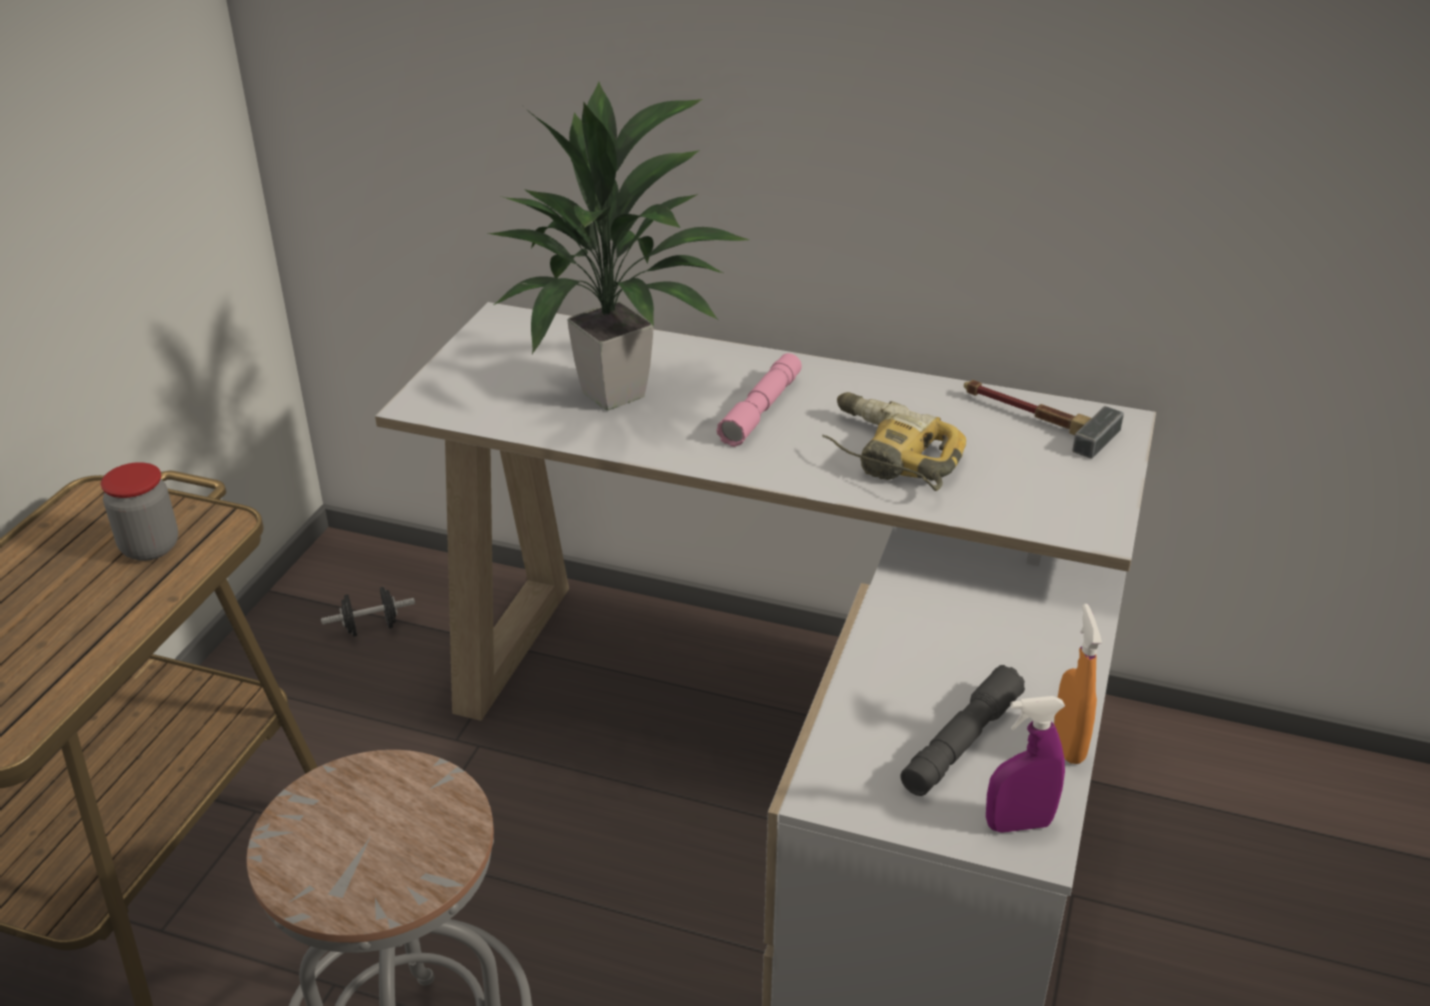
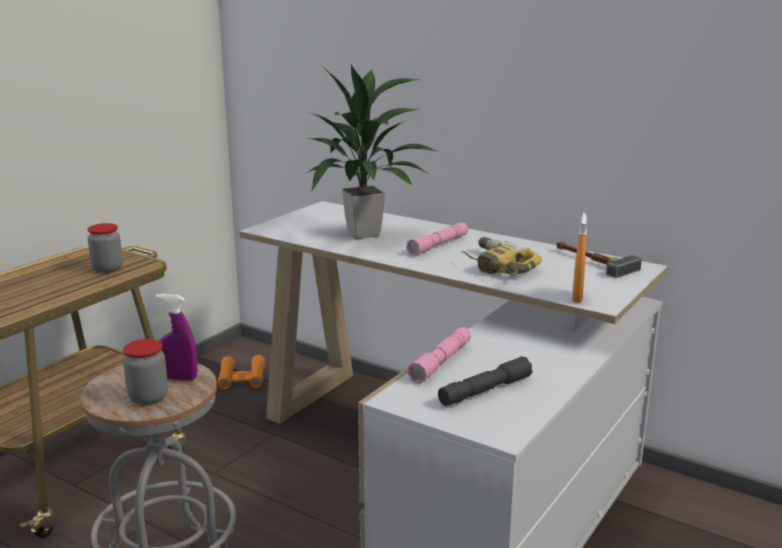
camera: 15 degrees right, 15 degrees down
(371, 628) = (242, 378): black dumbbell -> orange binoculars
(384, 864) = (148, 397): none -> jar
(861, 684) = (441, 362): none -> pink flashlight
(1018, 824) = (499, 426): purple spray bottle -> purple spray bottle (179, 378)
(1068, 744) = (549, 399): orange spray bottle -> orange spray bottle (577, 297)

